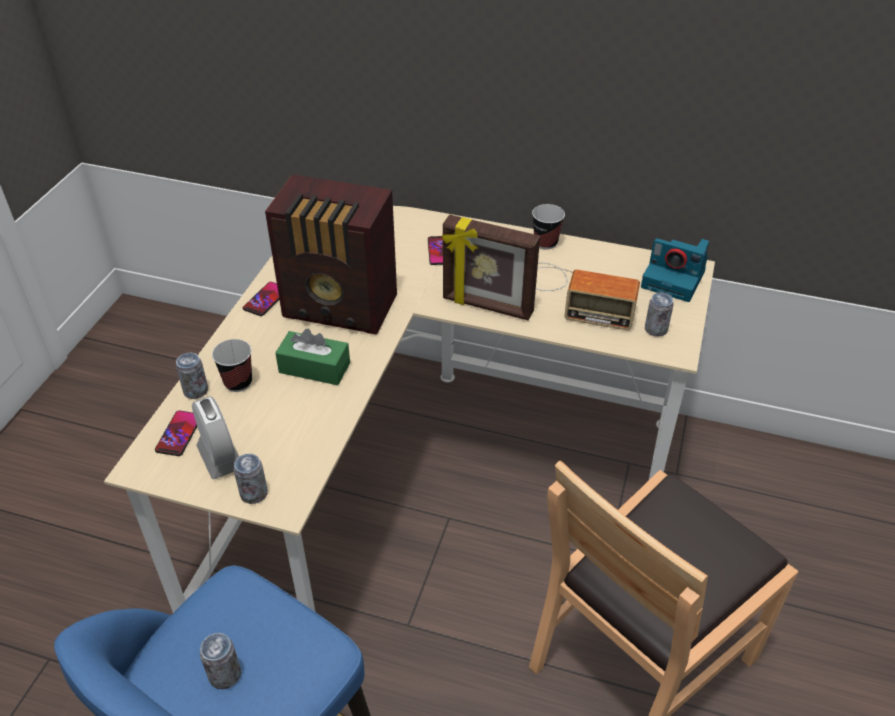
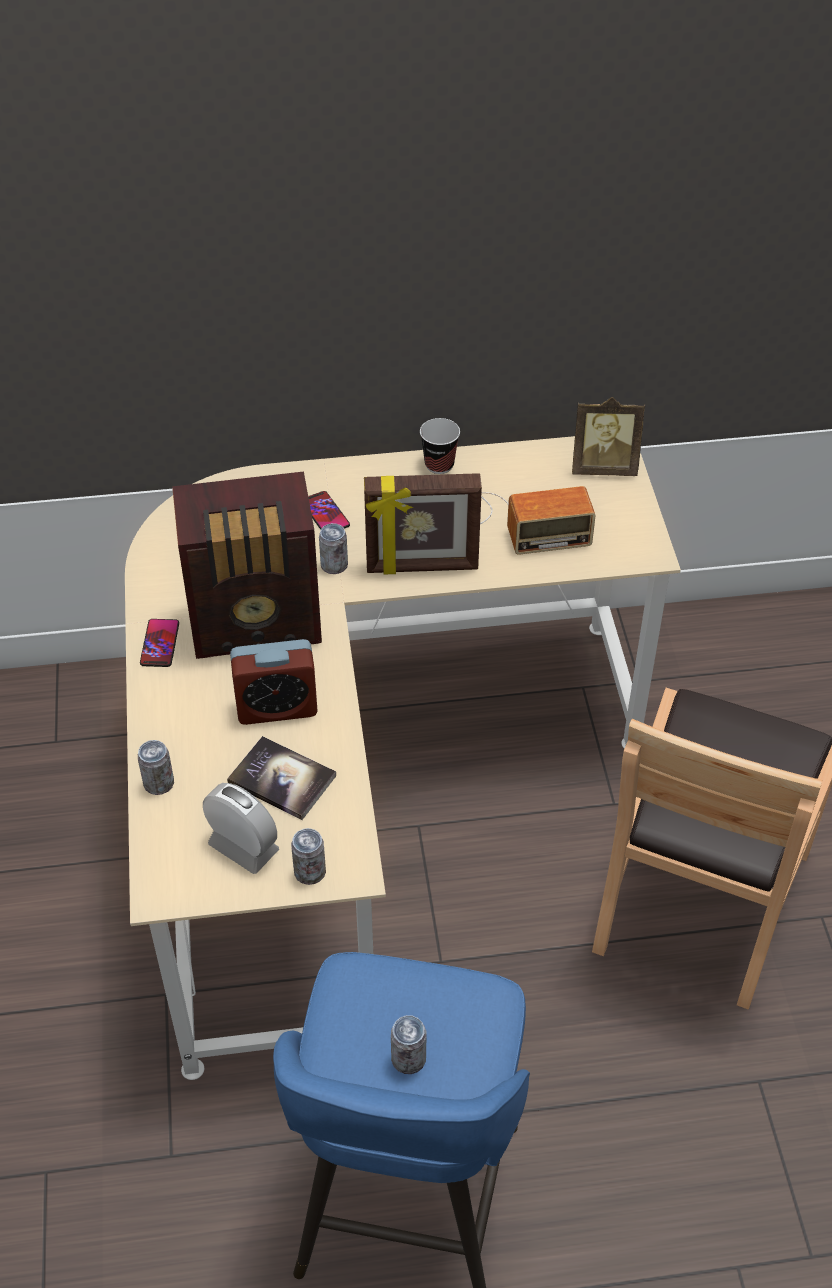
camera: 25 degrees left, 5 degrees up
(179, 434) = (177, 839): phone -> none
(238, 382) = (201, 756): cup -> none
(282, 419) = (282, 779): none -> book
(314, 368) = (277, 707): green tissue box -> alarm clock
(655, 330) = (616, 535): can -> can (334, 565)
(674, 279) = (603, 467): camera -> picture frame

